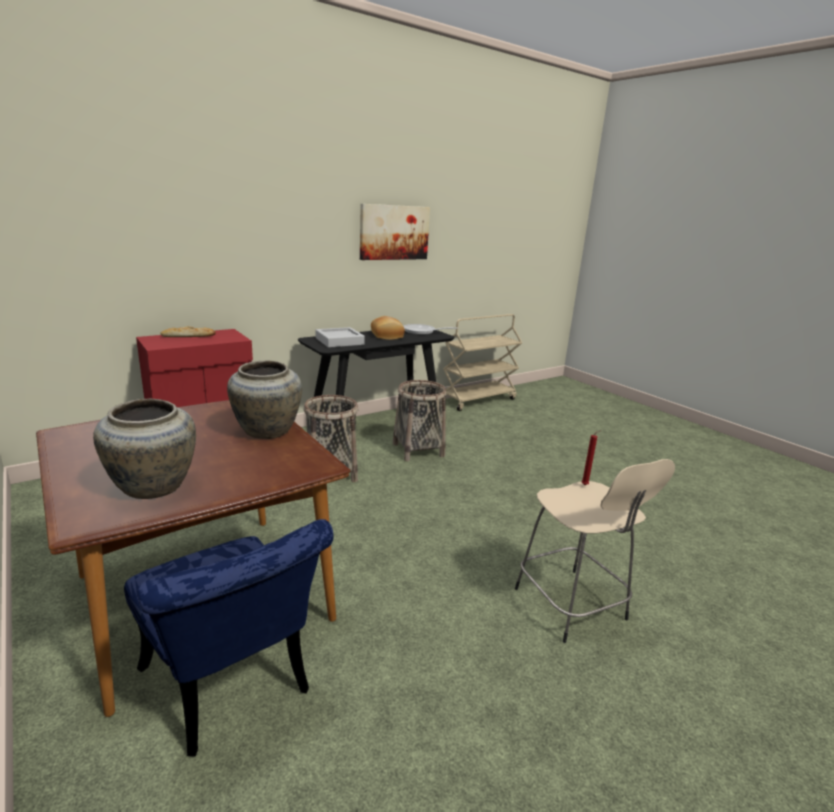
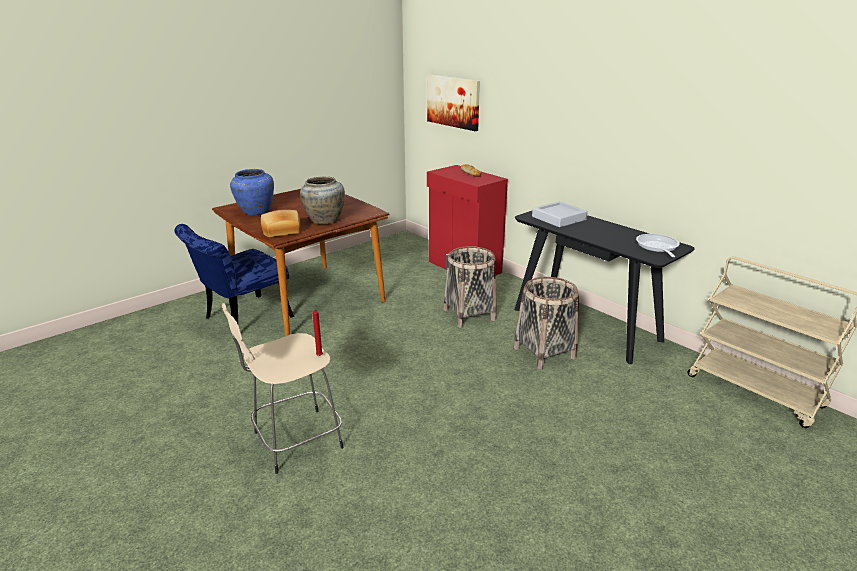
camera: 85 degrees right, 5 degrees up
(153, 488) = (255, 211): beige vase -> blue vase
(388, 335) = (611, 233): bread -> bread (281, 232)
(394, 232) = (673, 119): picture -> picture (453, 102)

